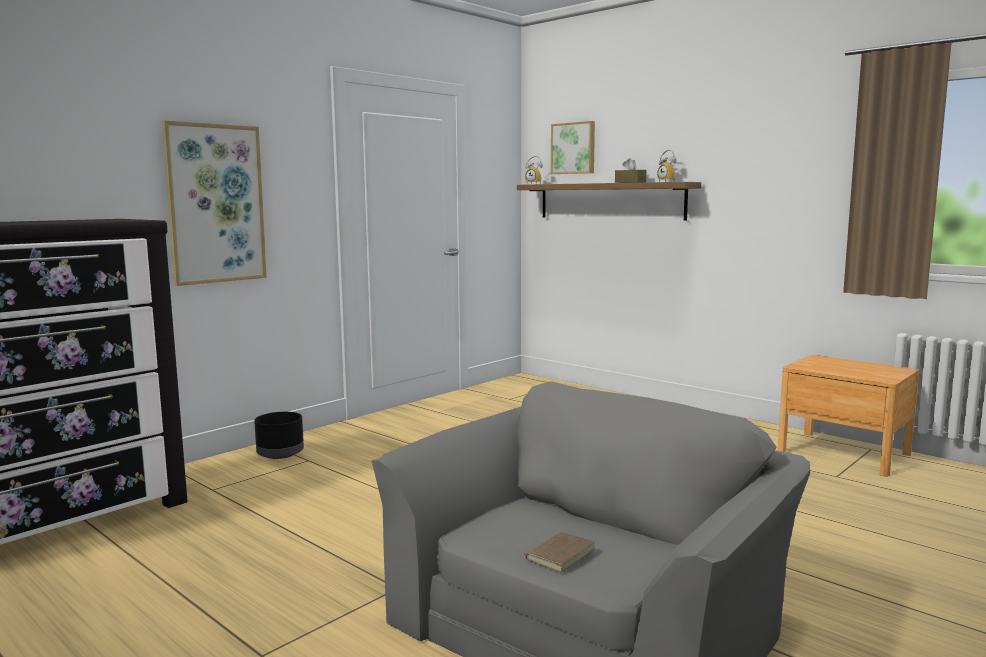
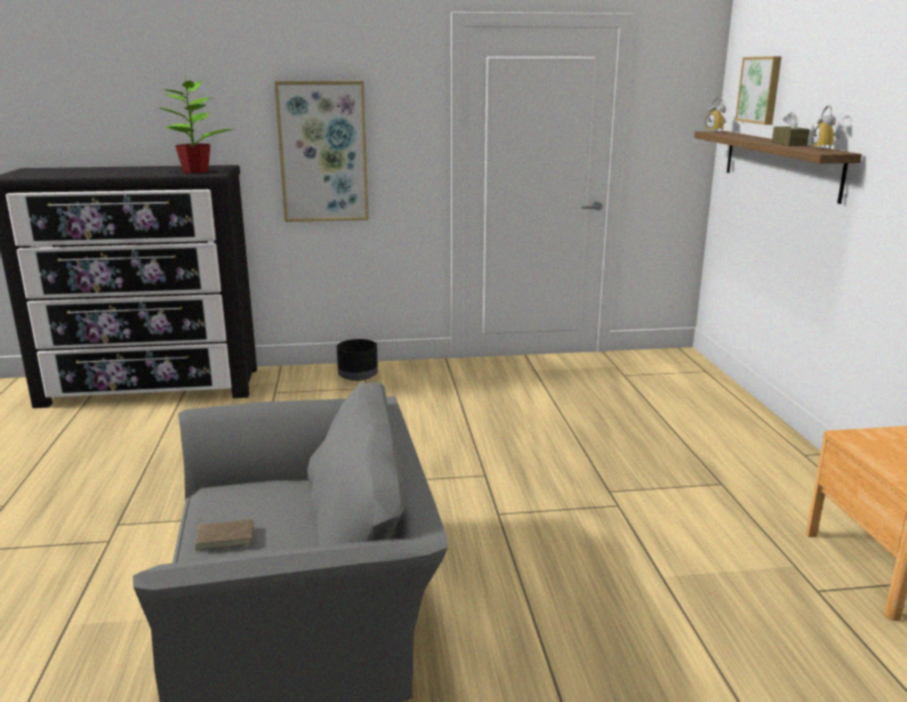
camera: 40 degrees right, 10 degrees up
(104, 220) = (196, 171): none -> potted plant

